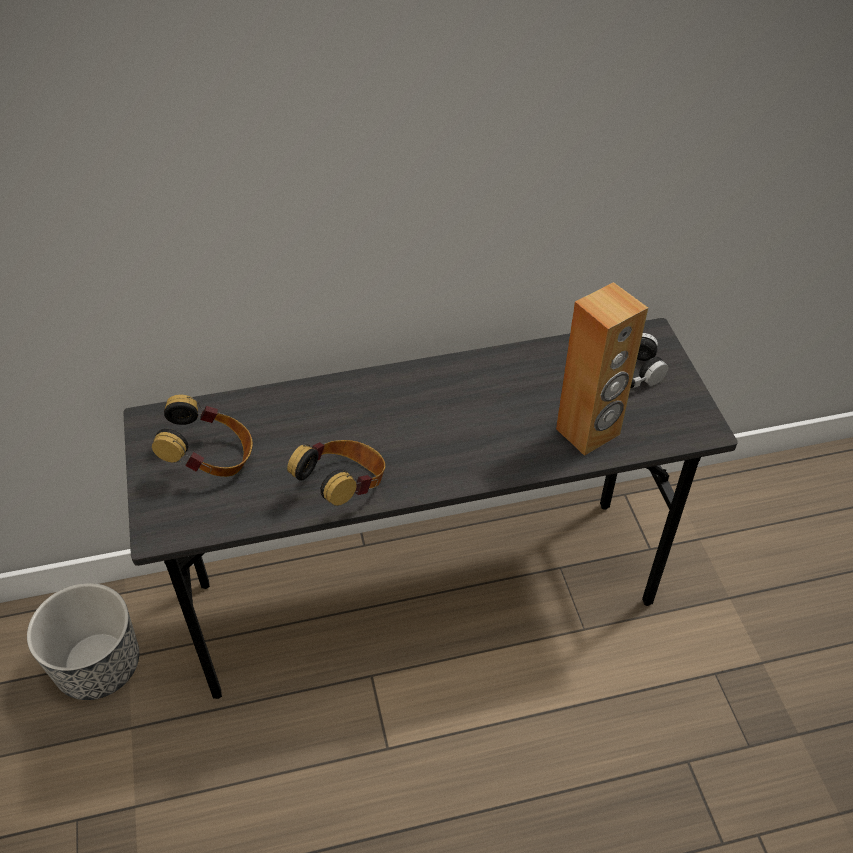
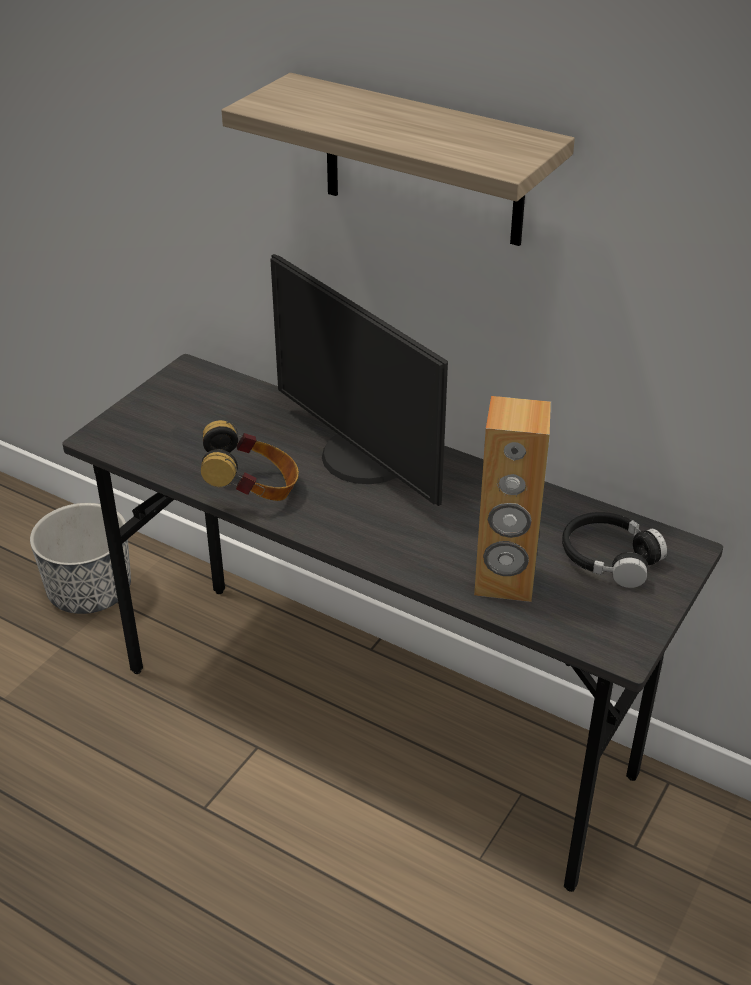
camera: 45 degrees right, 10 degrees down
(211, 459) = (192, 417): headphones -> none
(375, 131) = (423, 161): none -> shelf
(384, 406) = (363, 458): none -> monitor

